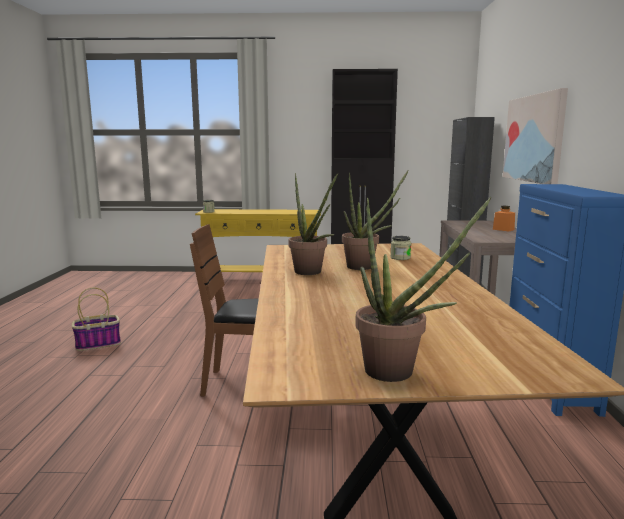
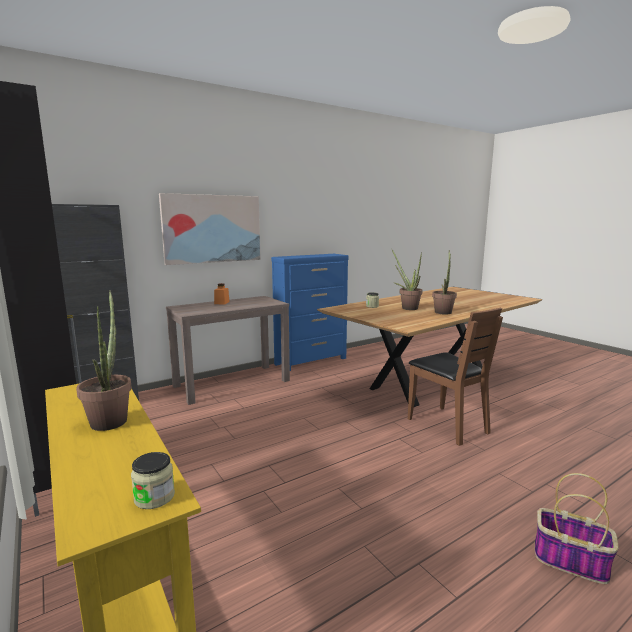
camera: 125 degrees left, 0 degrees up
(399, 373) = (493, 294): potted plant -> potted plant (111, 419)

